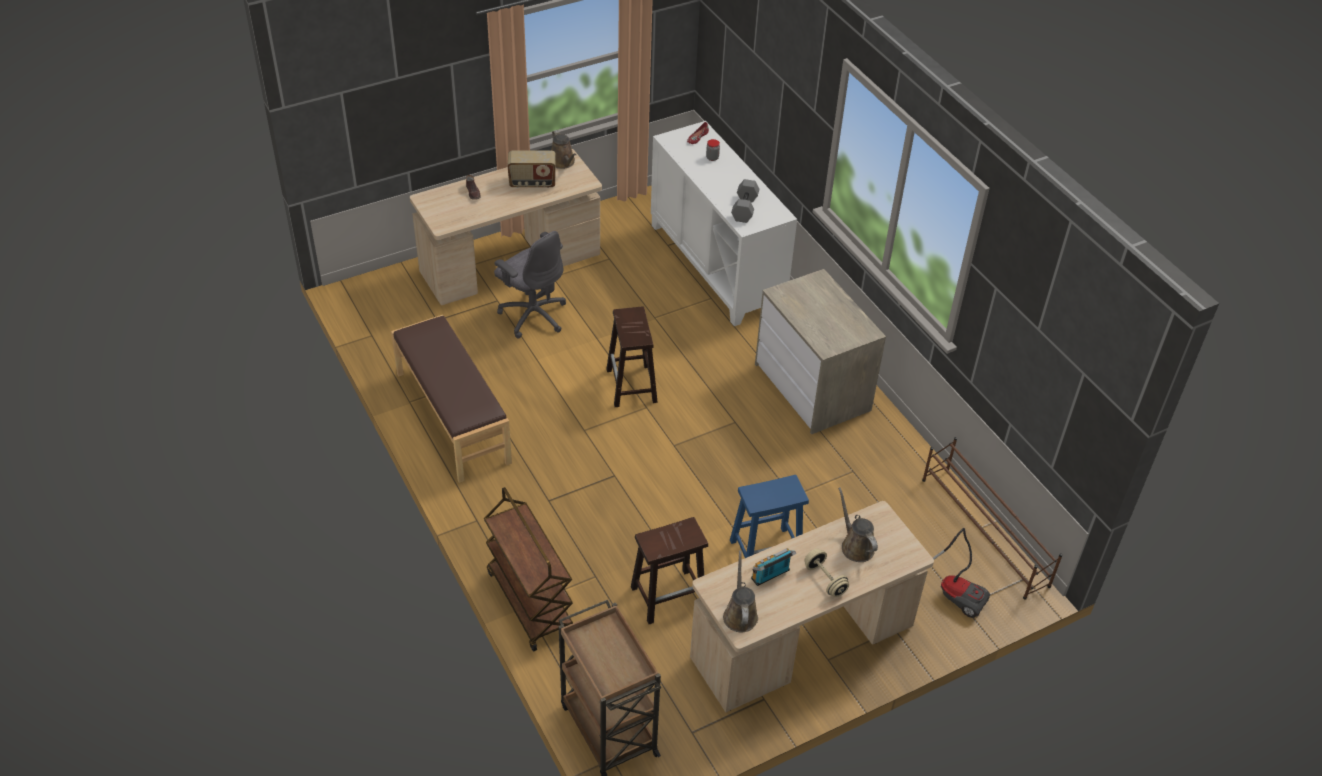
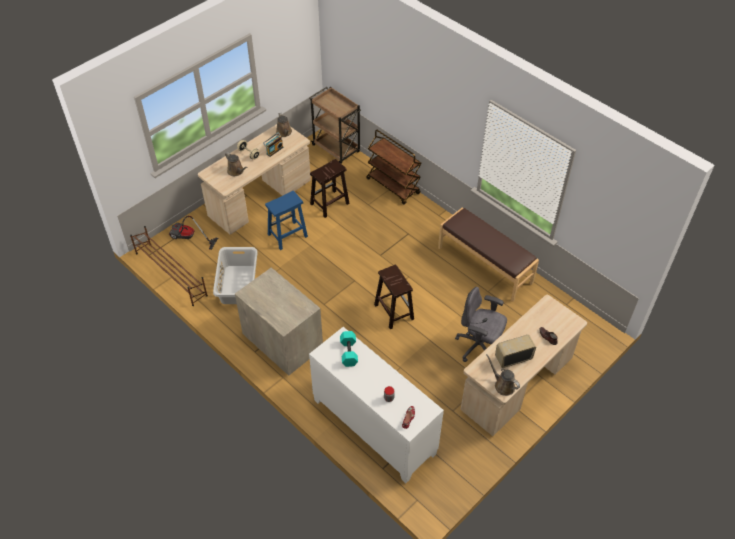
camera: 165 degrees right, 5 degrees up
(745, 209) = (348, 352): grey dumbbell -> turquoise dumbbell
(869, 485) = (237, 285): none -> grey laundry basket

